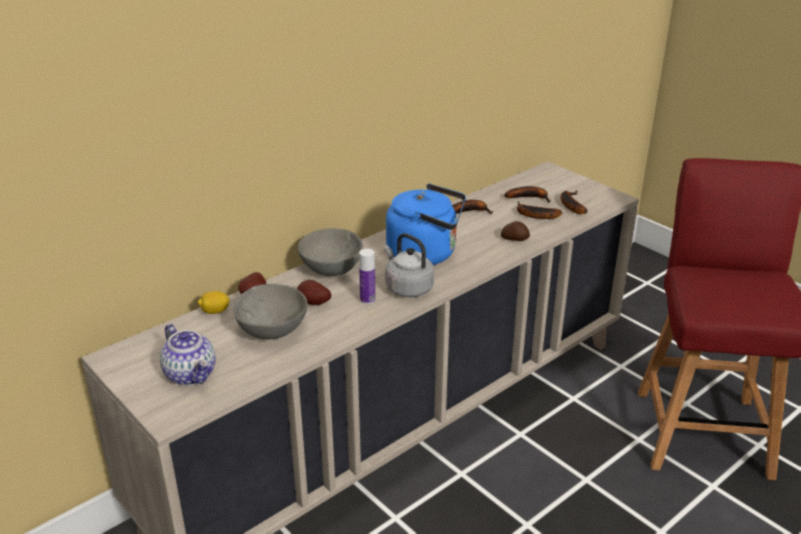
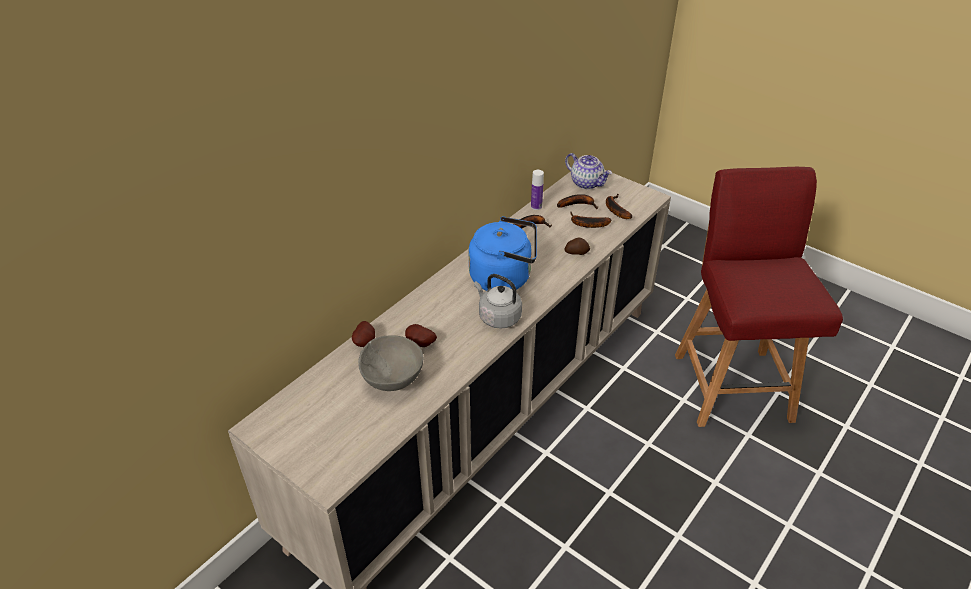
camera: 10 degrees left, 10 degrees up
(191, 374) = (334, 435): teapot -> teapot (587, 183)
(215, 312) = (334, 364): lemon -> none
(332, 269) = (426, 304): grey bowl -> none
(367, 300) = (467, 334): bottle -> bottle (536, 206)

